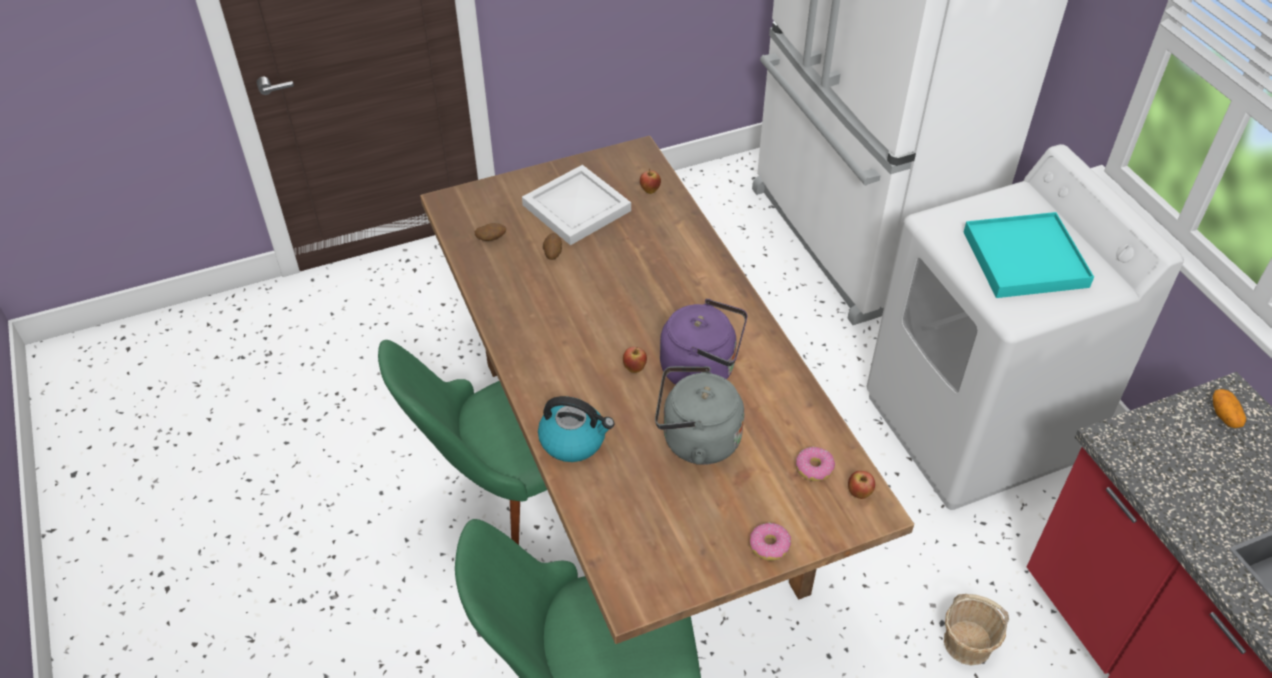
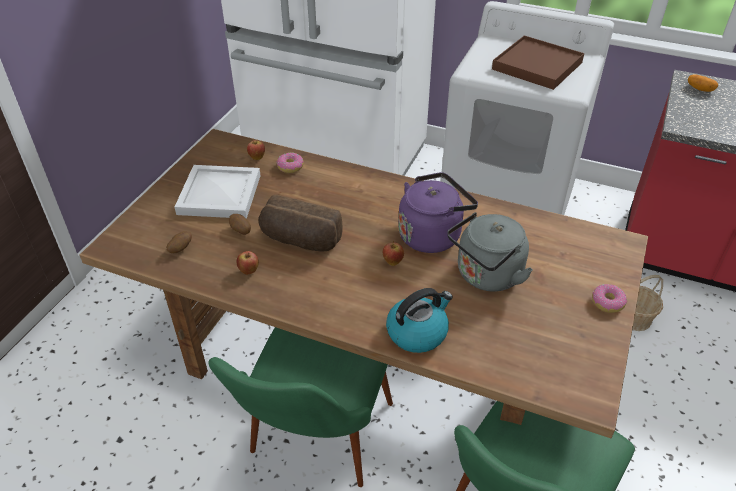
camera: 45 degrees left, 5 degrees down
(587, 295) = (300, 240): none -> bread
(814, 468) = (566, 244): donut -> donut (290, 167)
(859, 493) = (604, 240): apple -> apple (249, 271)
(1025, 259) = (537, 66): turquoise tray -> brown tray

